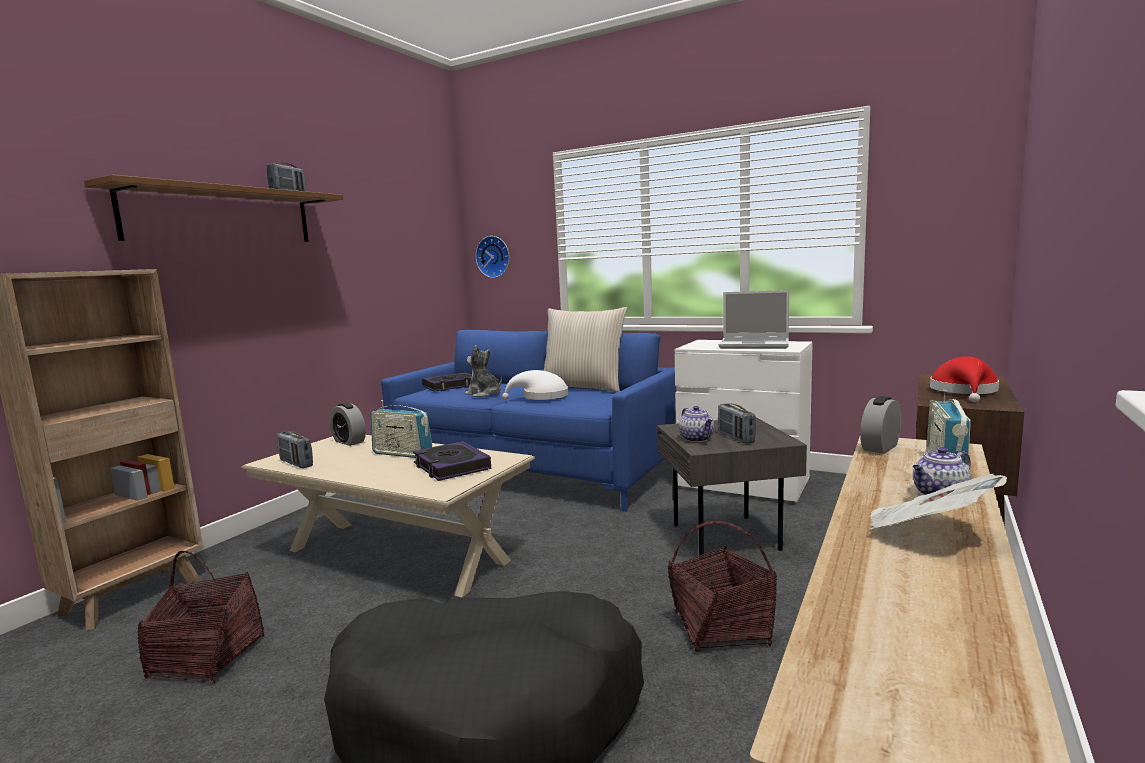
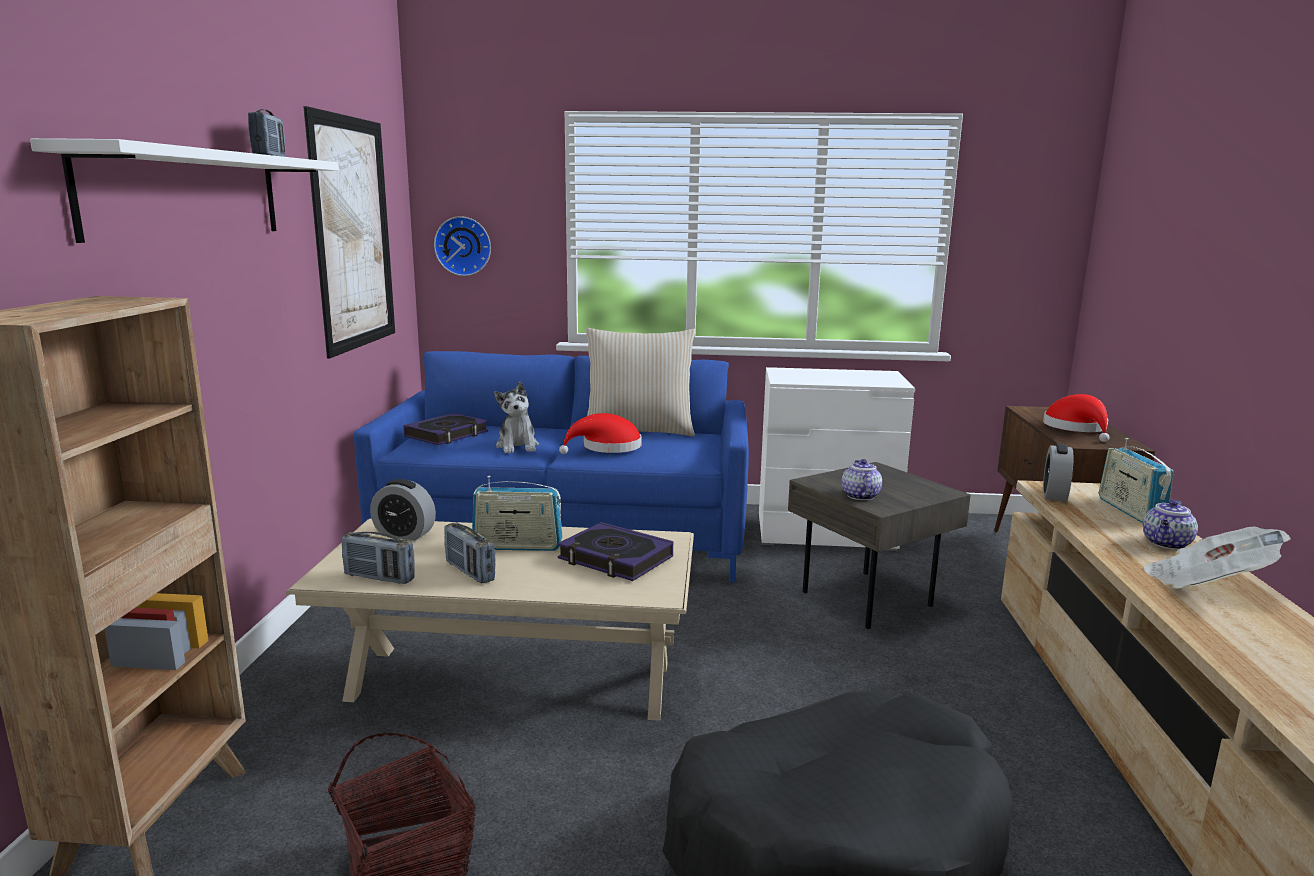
camera: 25 degrees left, 5 degrees up
(221, 216) = (187, 194): brown shelf -> white shelf
(394, 247) = (353, 234): none -> picture
(484, 394) = (517, 446): plush toy -> plush toy turned 120 degrees counterclockwise
(541, 397) = (607, 448): white hat -> red hat
(697, 439) = (859, 496): teapot -> teapot turned 135 degrees counterclockwise
(721, 629) = (959, 701): basket -> none
(735, 437) = (895, 491): radio -> radio (470, 572)
(755, 345) = (850, 377): laptop -> none

